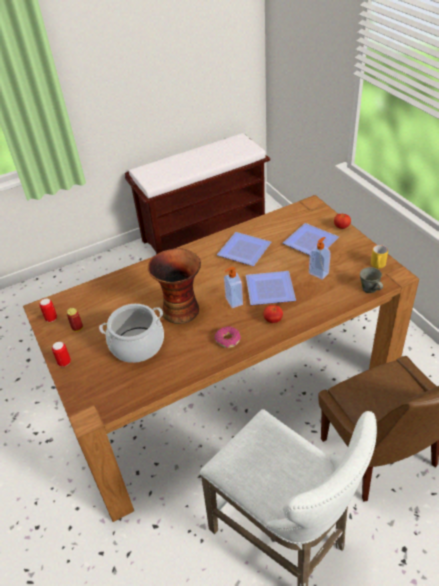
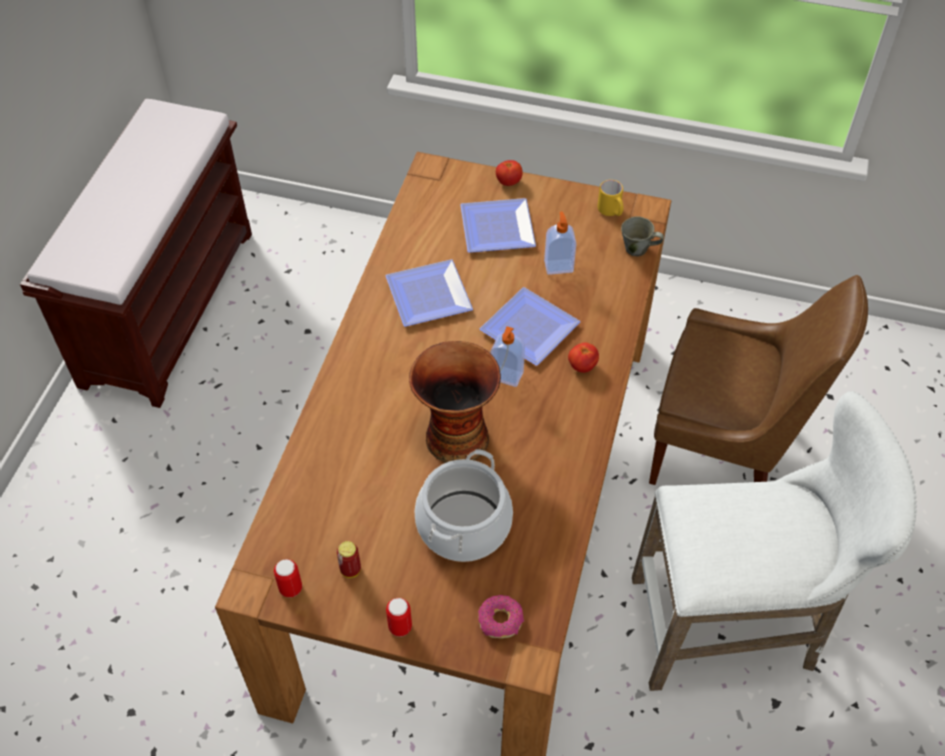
camera: 50 degrees left, 10 degrees up
(228, 340) = (564, 431): donut -> donut (500, 621)

